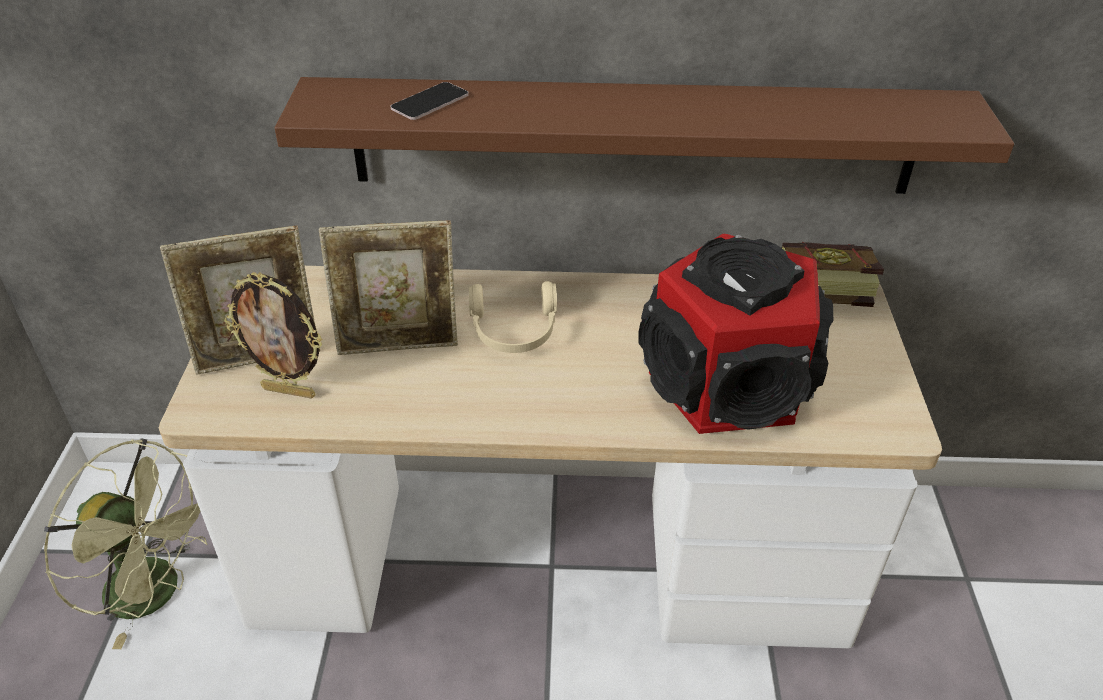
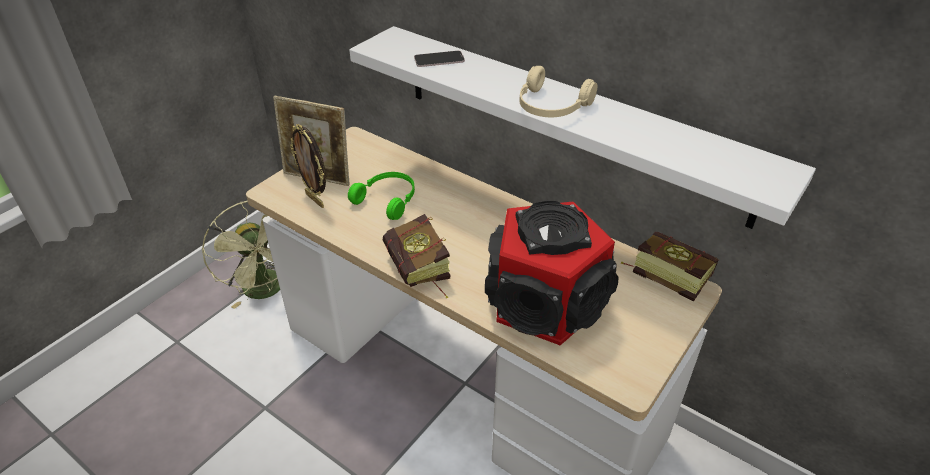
camera: 35 degrees right, 0 degrees up
(399, 345) = (388, 200): picture frame -> green headphones
(514, 331) = (454, 218): beige headphones -> beige headphones (550, 107)
(545, 422) = (420, 274): none -> book
(633, 136) = (568, 121): brown shelf -> white shelf

